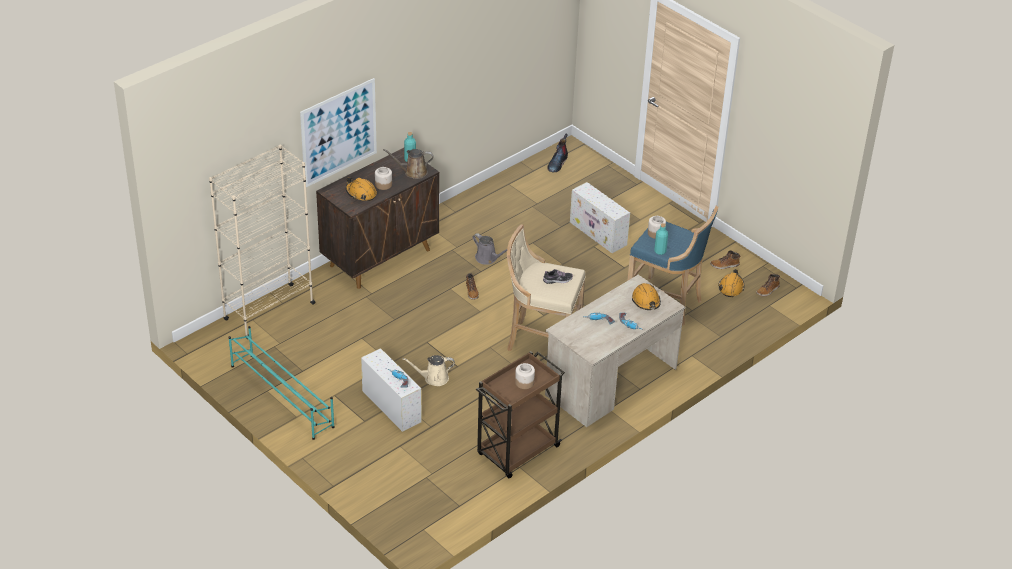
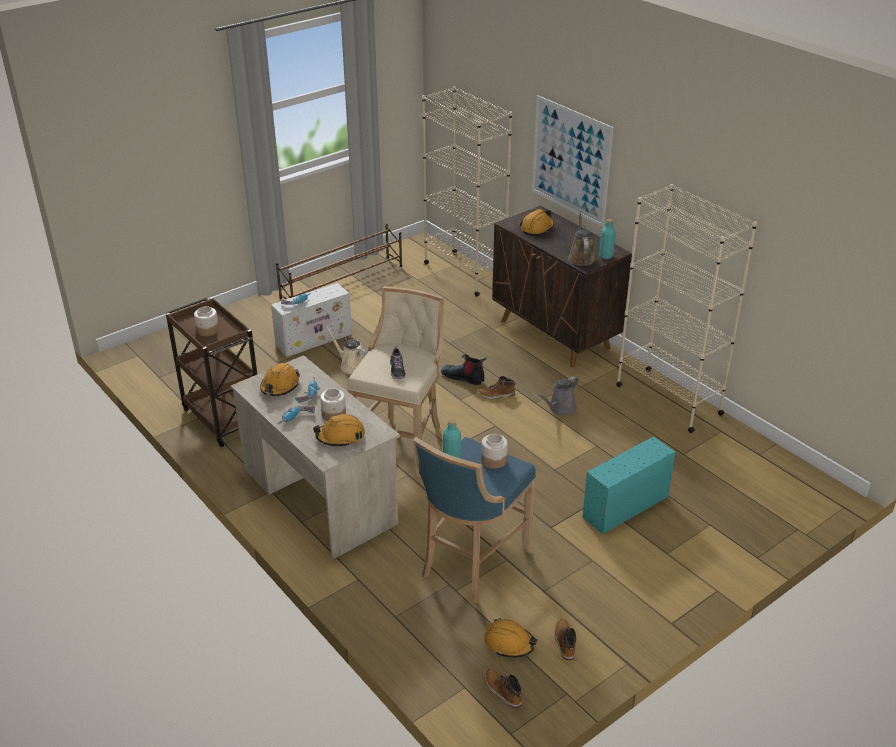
camera: 95 degrees right, 5 degrees down
(281, 395) = (343, 281): turquoise shoe rack -> brown shoe rack
(383, 184) = (554, 240): jar -> jar (334, 414)
(433, 378) = (351, 365): beige watering can -> beige watering can turned 45 degrees counterclockwise
(471, 204) = (668, 399): none -> beige bookcase
(557, 163) = (784, 478): boot -> boot (464, 377)
(590, 337) = (280, 386): none -> orange hard hat
(599, 234) = (624, 507): white storage box -> turquoise storage box

